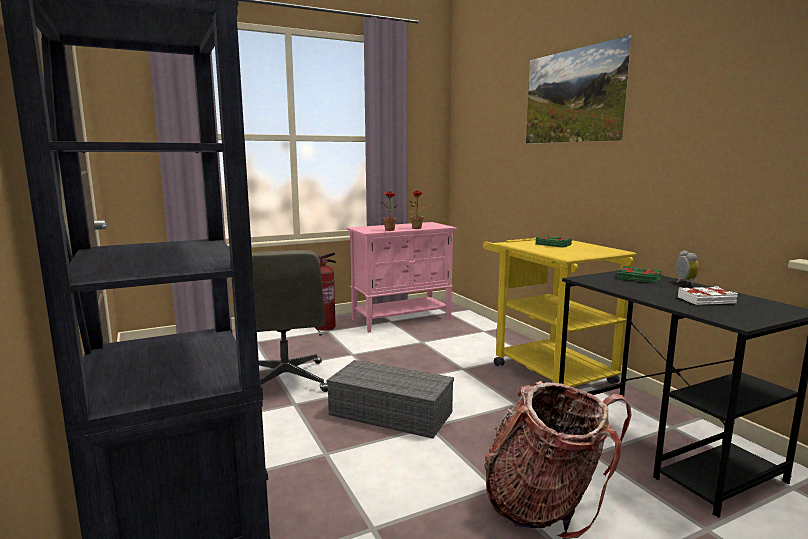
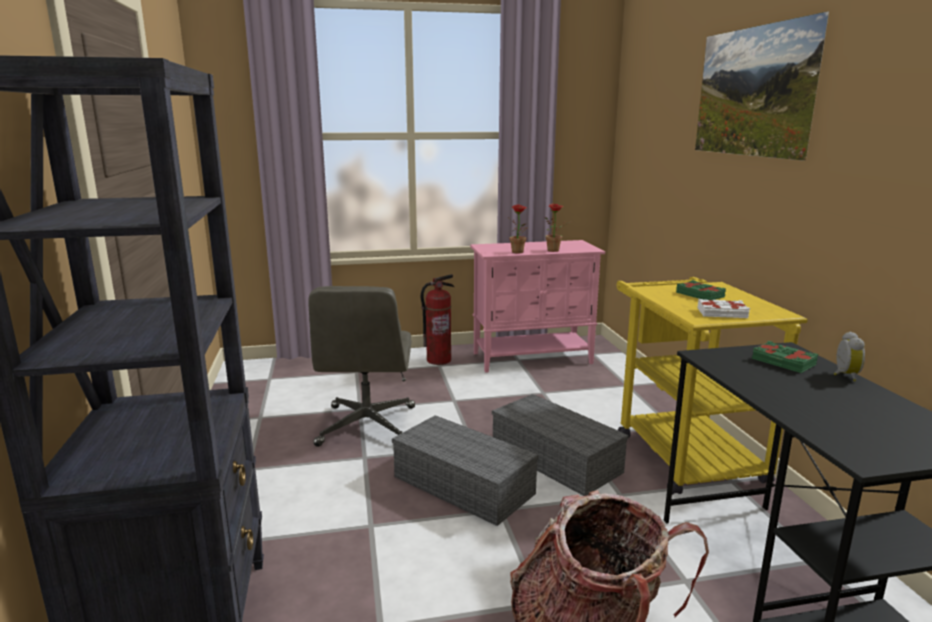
camera: 15 degrees right, 5 degrees up
(457, 386) = (558, 459): none -> grey storage box
(706, 300) = (850, 413): white book -> white book (722, 313)

